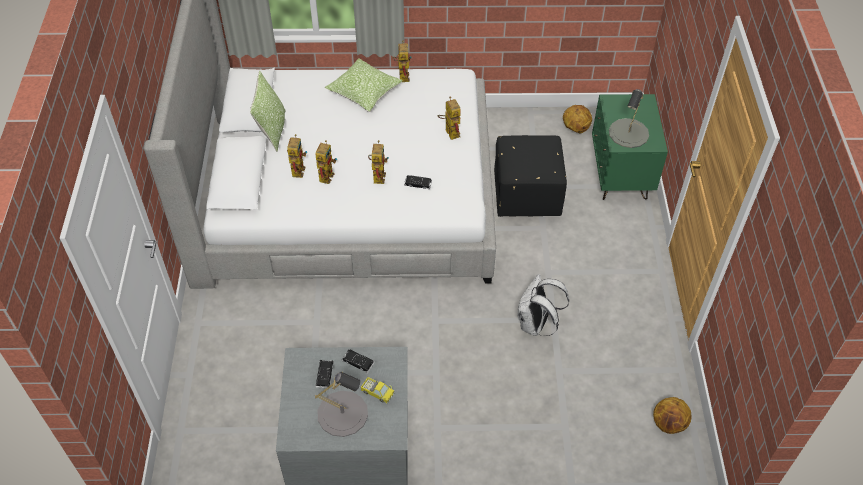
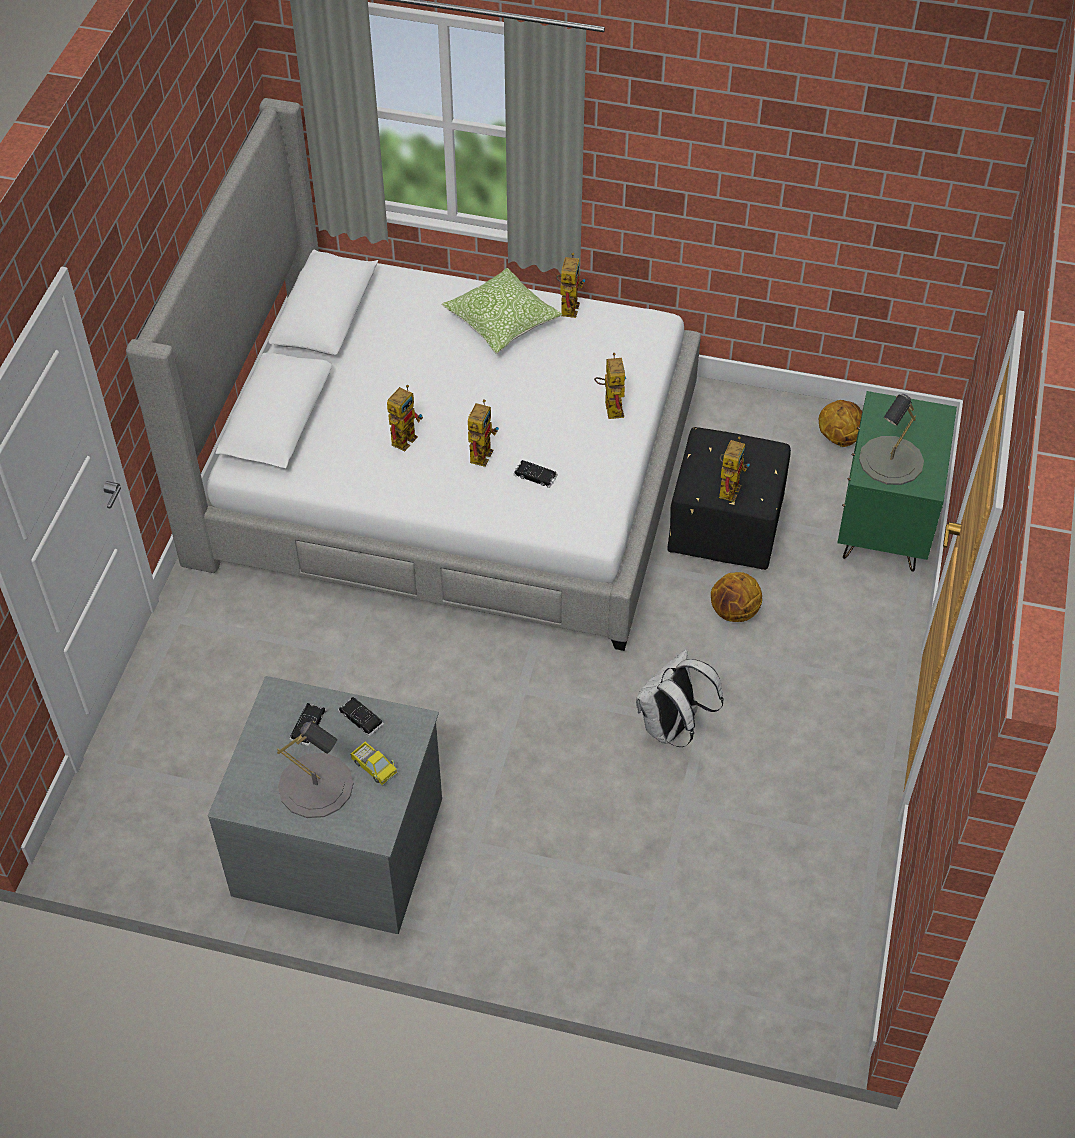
camera: 15 degrees right, 0 degrees up
(272, 130) = (348, 355): pillow -> none
(297, 168) = (366, 419): toy robot -> toy robot (729, 486)
(669, 424) = (826, 921): basketball -> basketball (734, 612)

